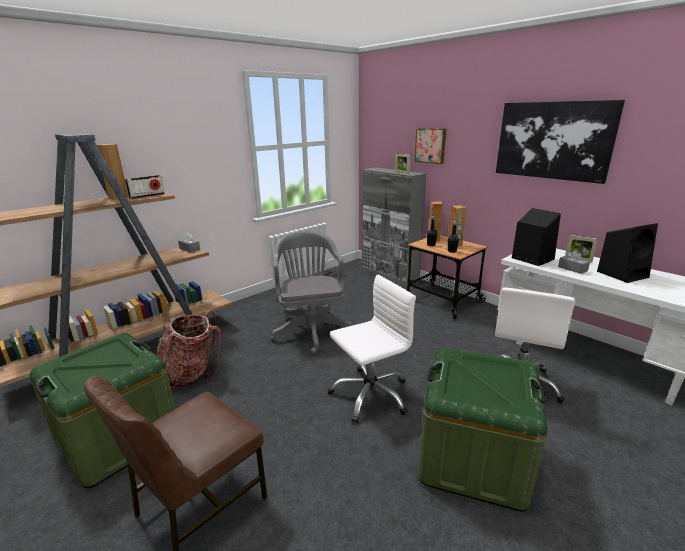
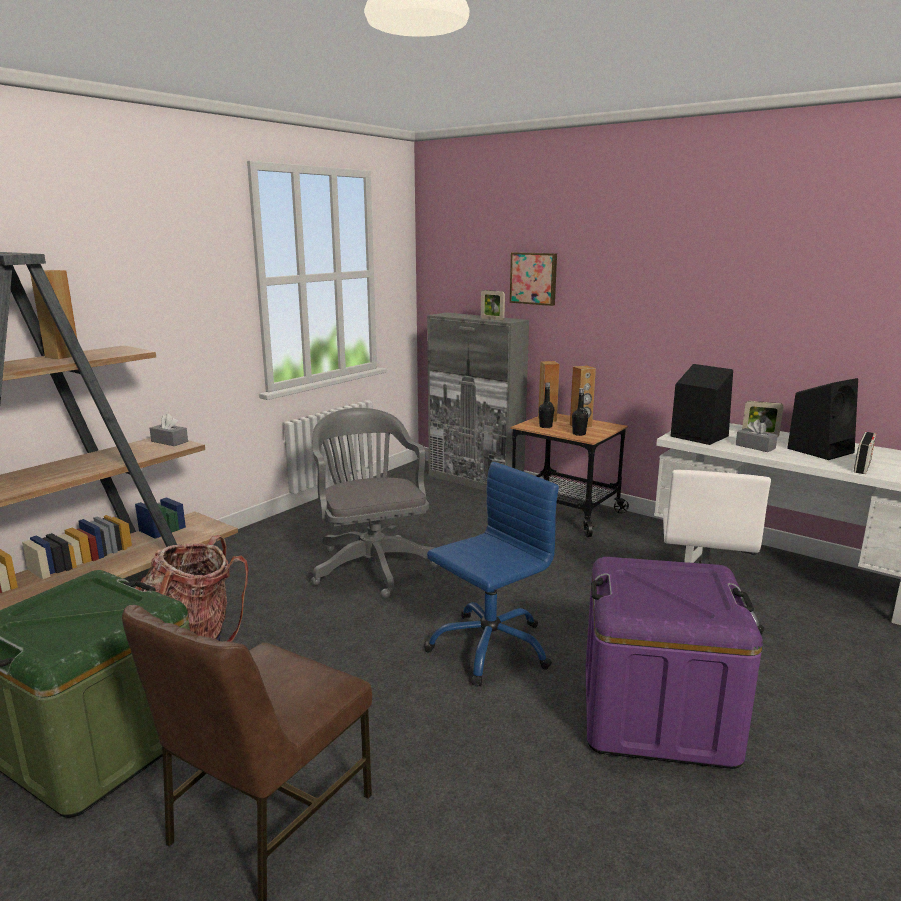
camera: 10 degrees left, 5 degrees down
(147, 196) = (110, 353): radio -> radio (862, 466)
(370, 394) = (489, 647): white office chair -> blue office chair
(473, 458) = (657, 714): green storage box -> purple storage box
(553, 140) = (712, 270): picture -> none

